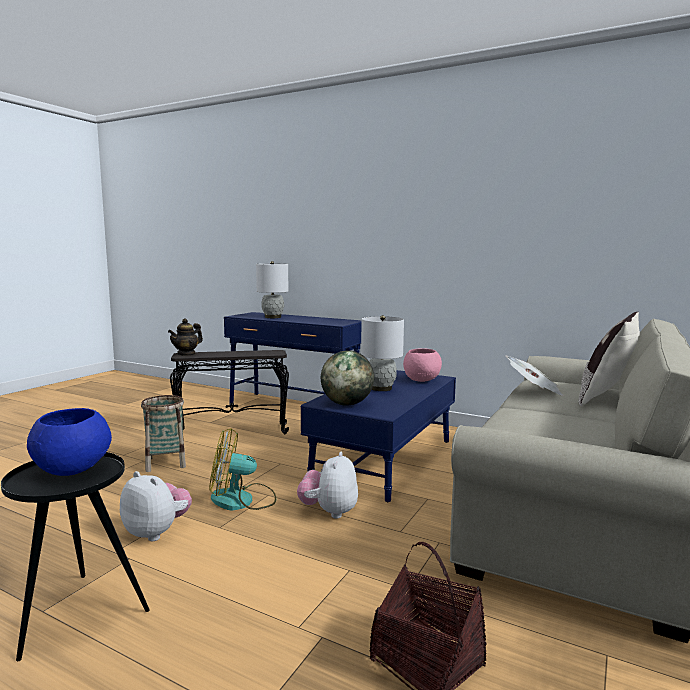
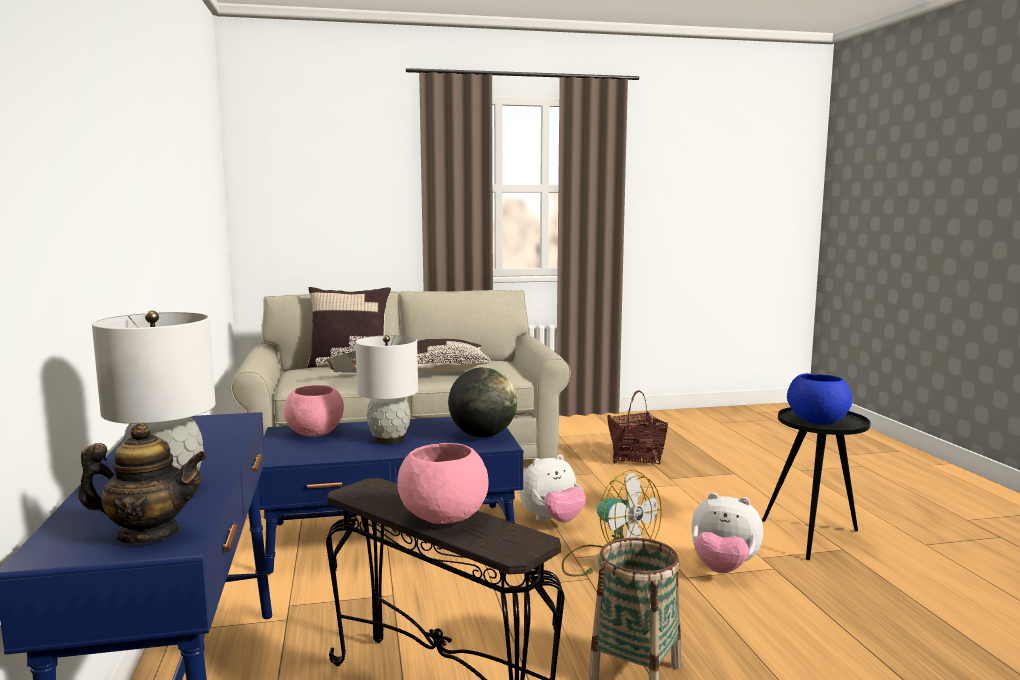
camera: 130 degrees left, 0 degrees up
(157, 532) = (723, 569): plush toy -> plush toy turned 60 degrees counterclockwise
(186, 354) = (509, 547): teapot -> teapot (149, 534)
(224, 353) = (443, 519): none -> pink bowl
(547, 418) = (444, 370): none -> pillow

